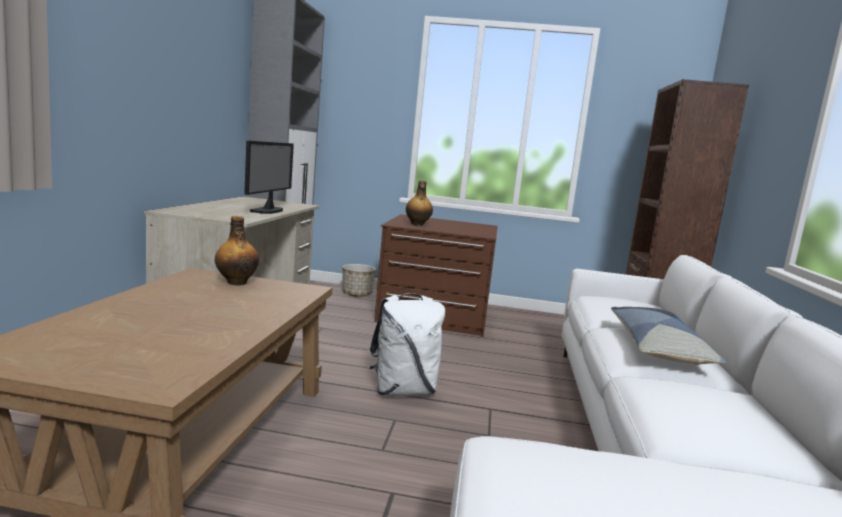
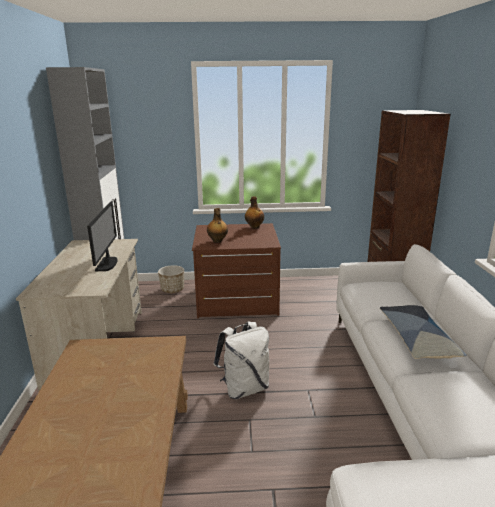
camera: 10 degrees left, 10 degrees up
(236, 282) = (115, 351): bottle -> bottle (254, 227)

